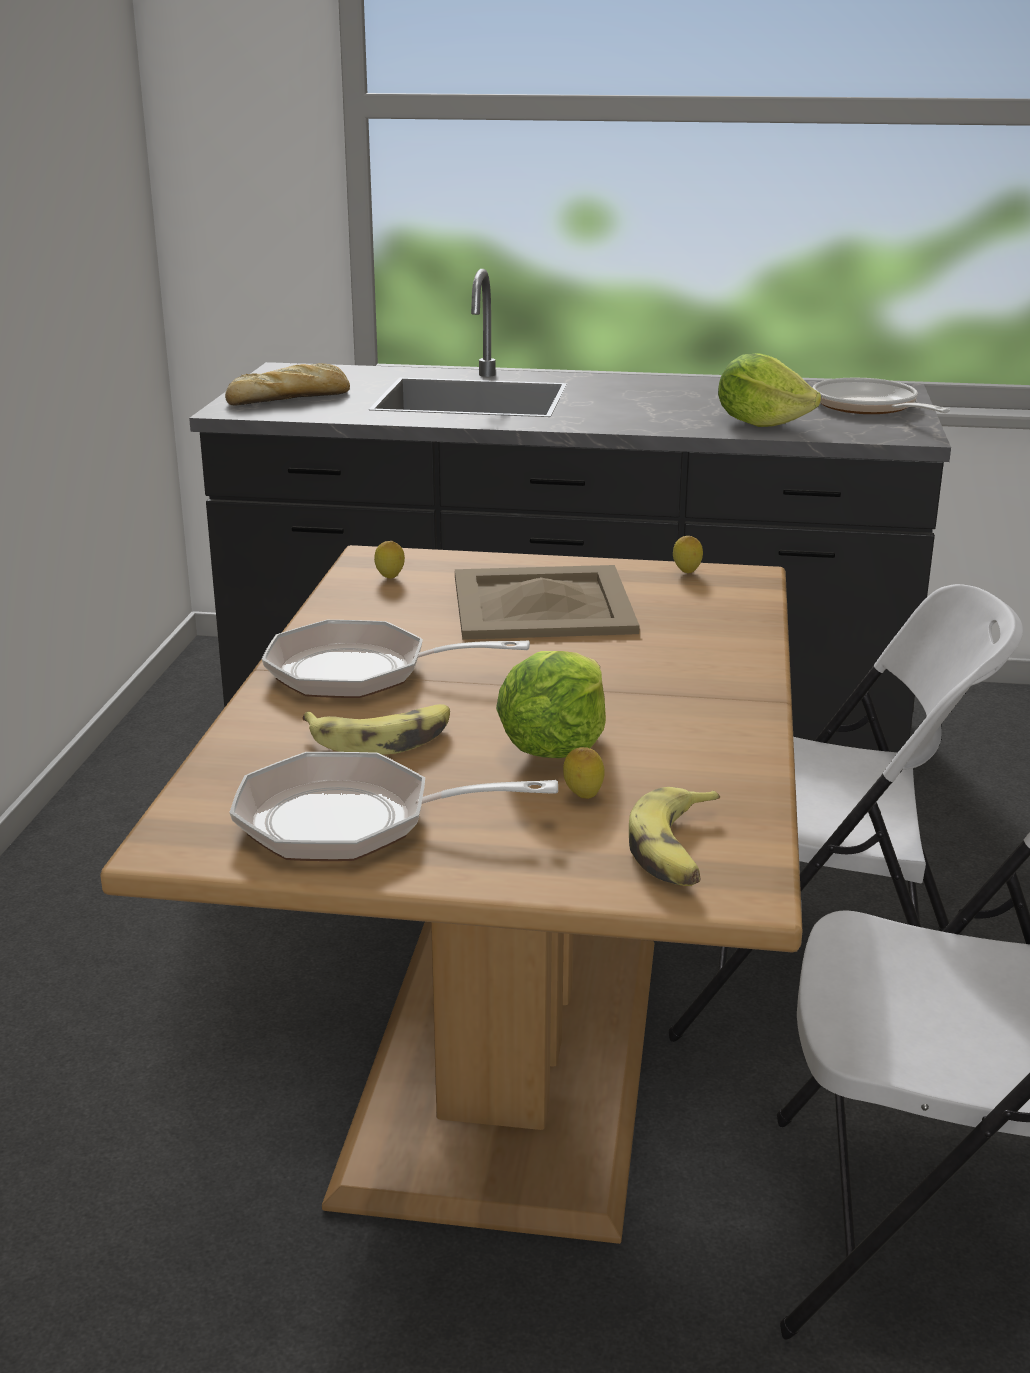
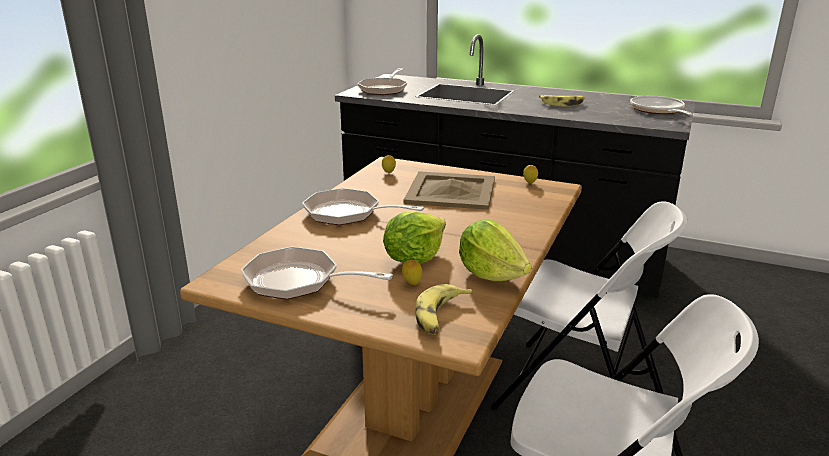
camera: 15 degrees right, 0 degrees up
(291, 397) = (384, 89): bread -> frying pan
(382, 738) = (337, 244): banana -> banana (562, 104)
(761, 423) = (597, 114): lettuce -> lettuce (491, 274)

